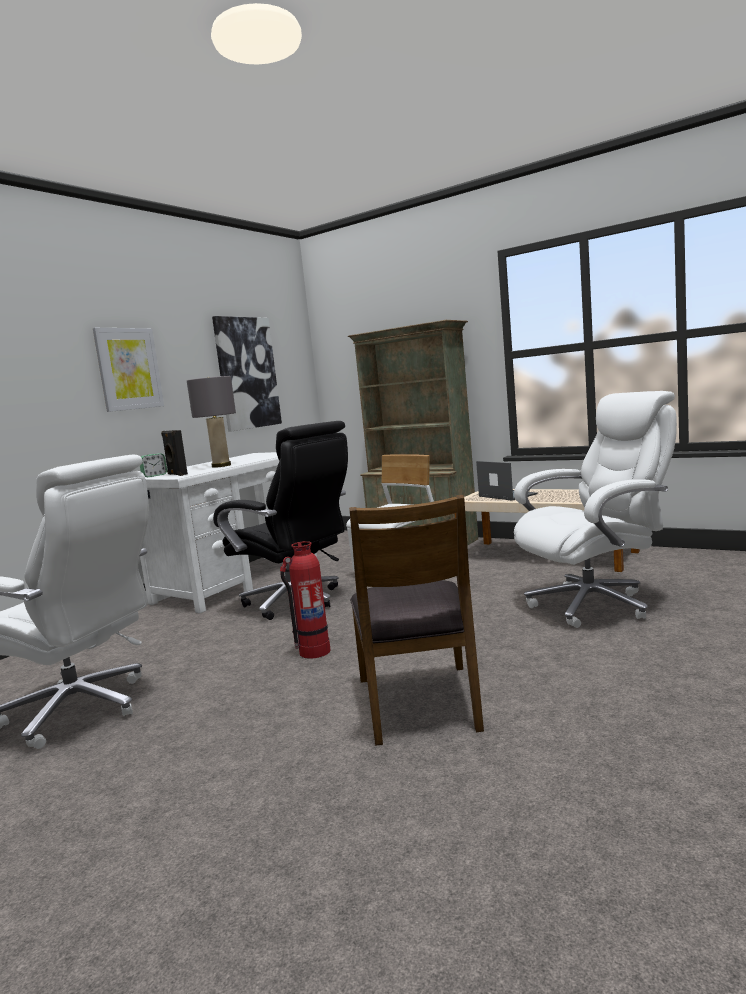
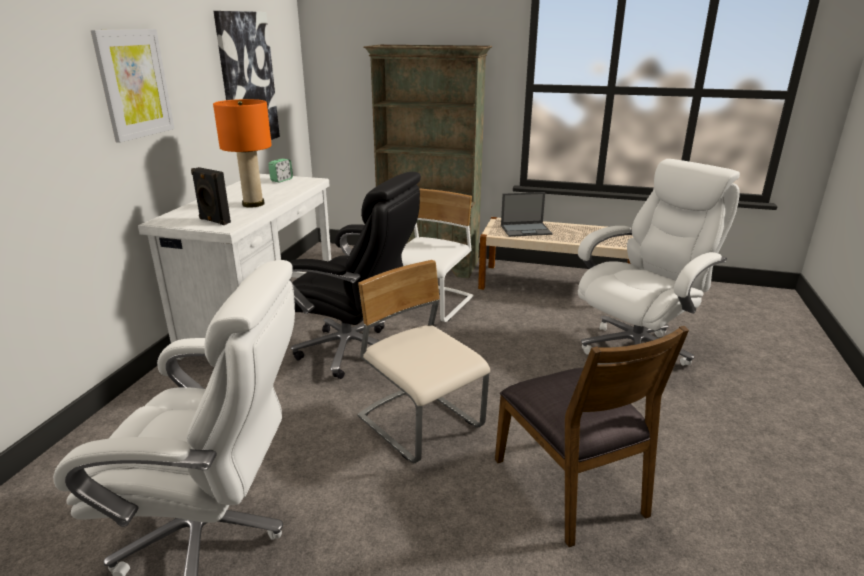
camera: 20 degrees left, 15 degrees up
(154, 475) = (181, 220): alarm clock -> alarm clock (281, 180)
(221, 466) = (253, 204): grey table lamp -> orange table lamp
(314, 652) = (421, 423): fire extinguisher -> beige chair
(506, 495) = (526, 230): laptop -> laptop turned 135 degrees clockwise

